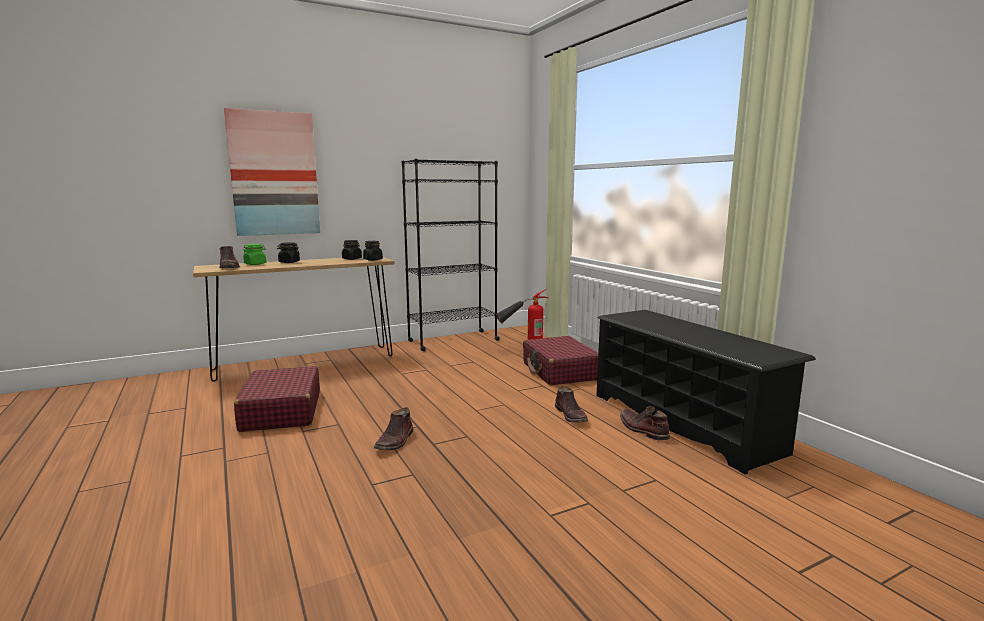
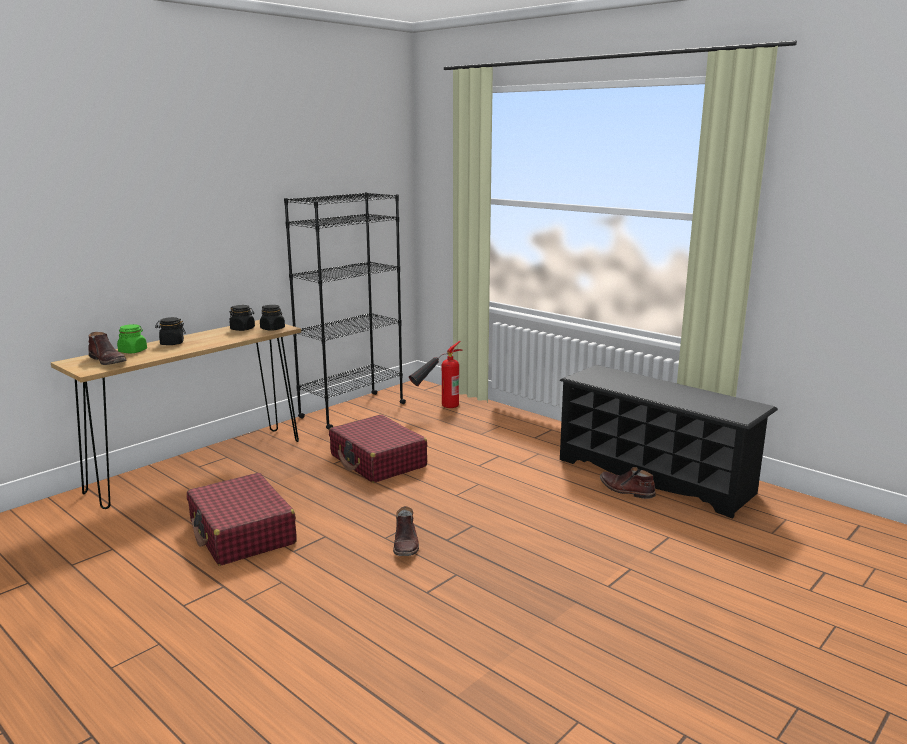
camera: 20 degrees left, 5 degrees up
(274, 174) = (138, 230): picture -> none
(560, 371) = (503, 436): red suitcase -> red suitcase (378, 461)
(571, 415) = (553, 486): brown boot -> none

